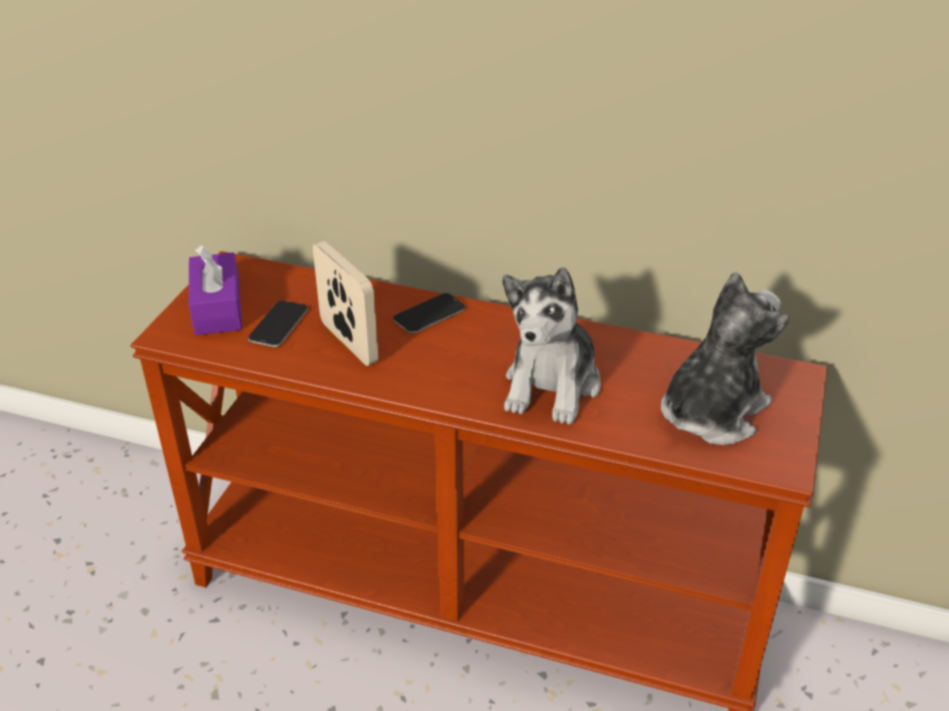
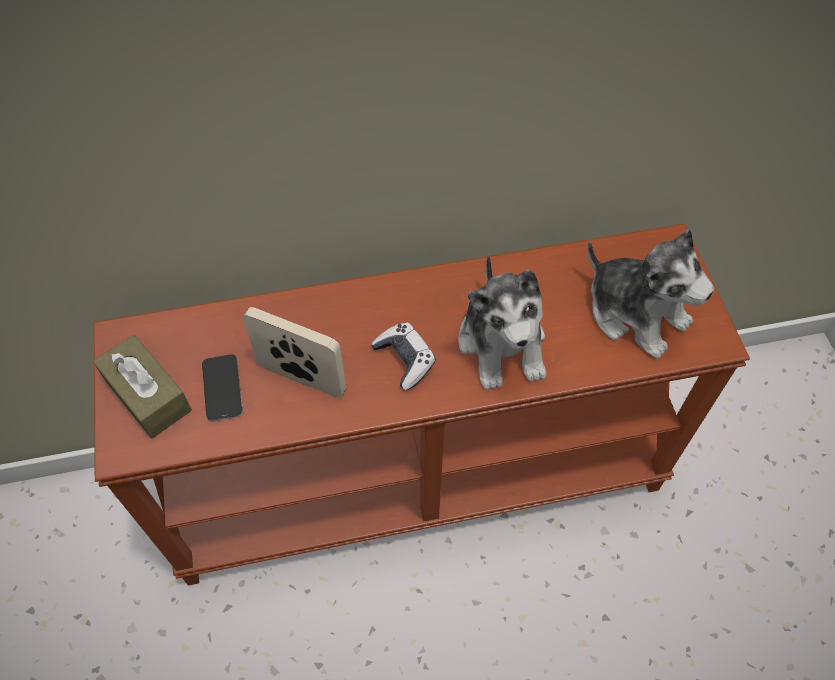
camera: 30 degrees left, 20 degrees up
(217, 308) = (148, 395): purple tissue box -> brown tissue box
(429, 315) = (349, 312): phone -> none
(450, 363) = (405, 360): none -> game controller
(710, 413) = (635, 313): plush toy -> plush toy turned 120 degrees clockwise

